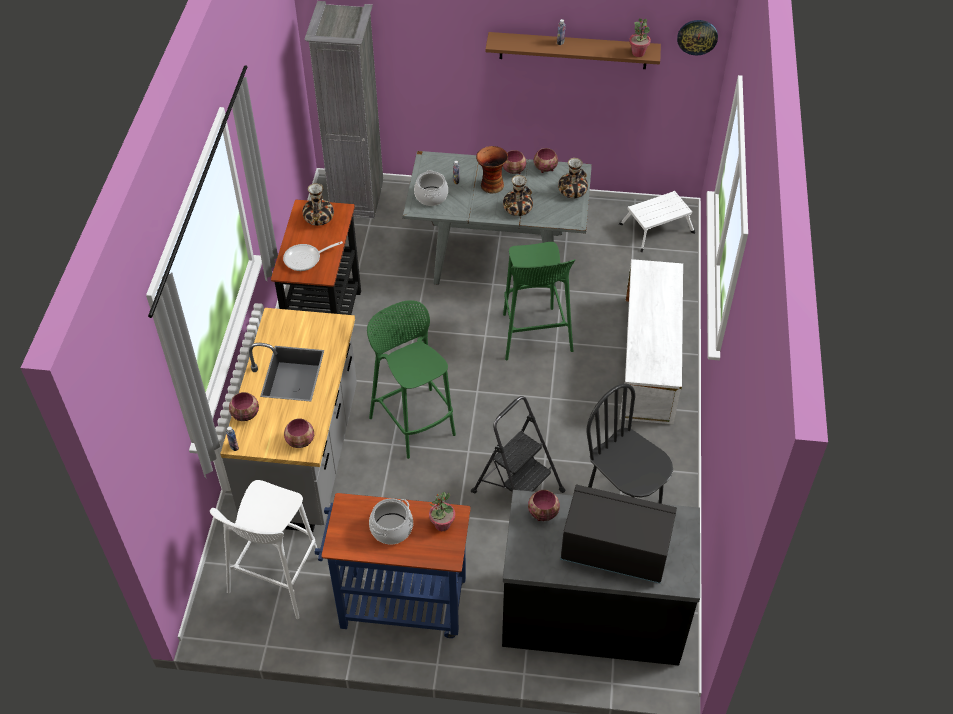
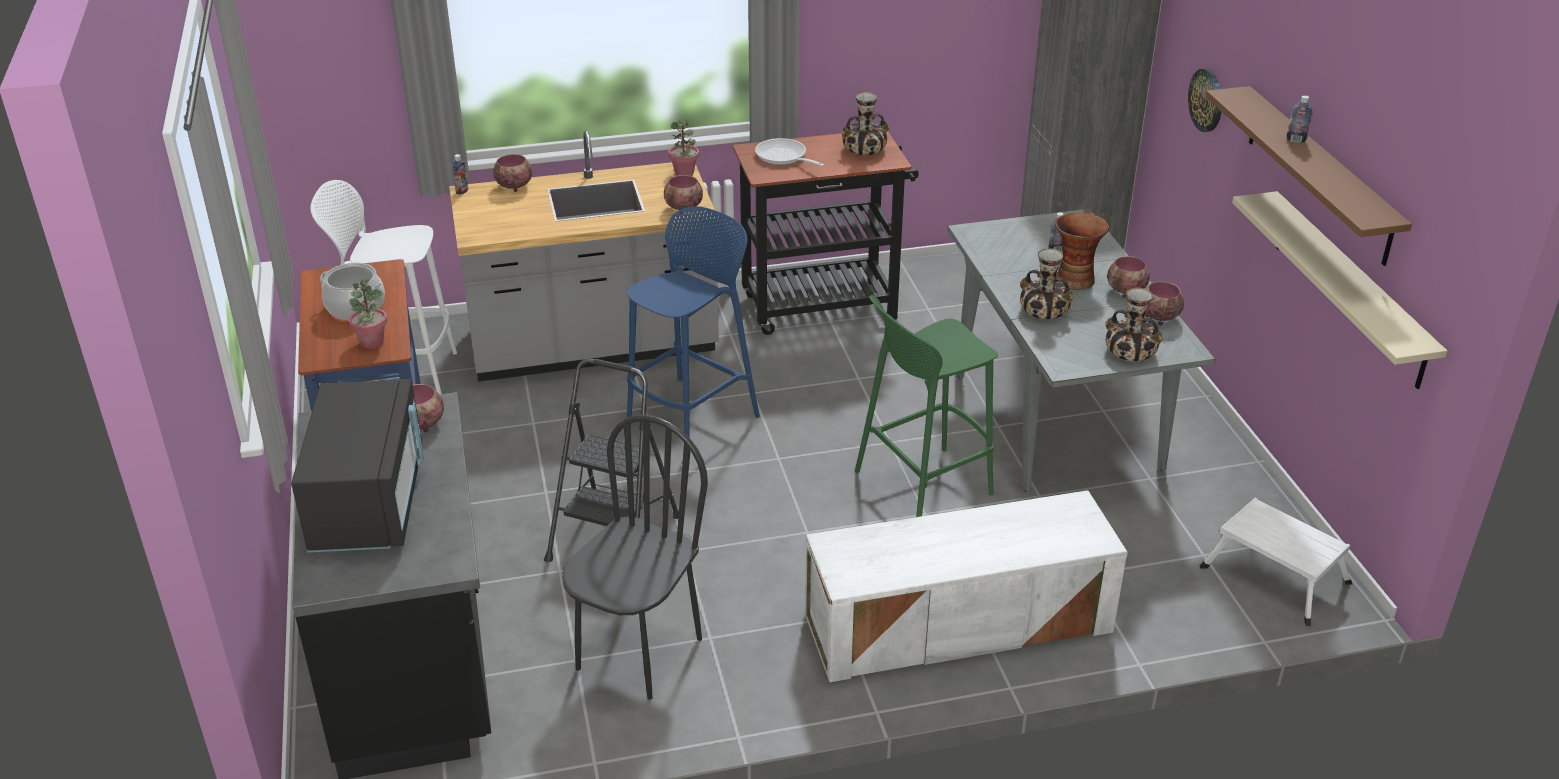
camera: 70 degrees right, 15 degrees down
(301, 441) = (487, 229): bowl -> bowl (683, 209)
(414, 422) = (691, 417): green stool -> blue stool
(431, 196) = (1005, 238): cooking pot -> none
(619, 89) = (1349, 288): none -> beige shelf
(638, 53) = (1356, 207): potted plant -> potted plant (684, 173)
(697, 37) = (1458, 238): wall clock -> wall clock (1207, 100)

